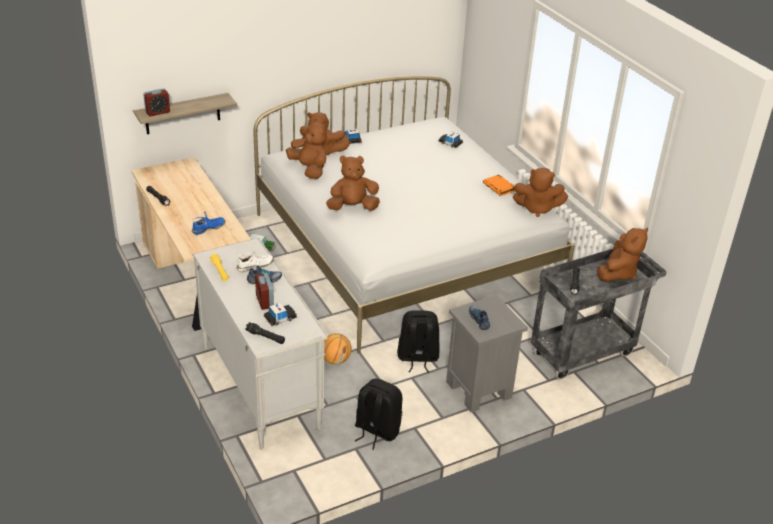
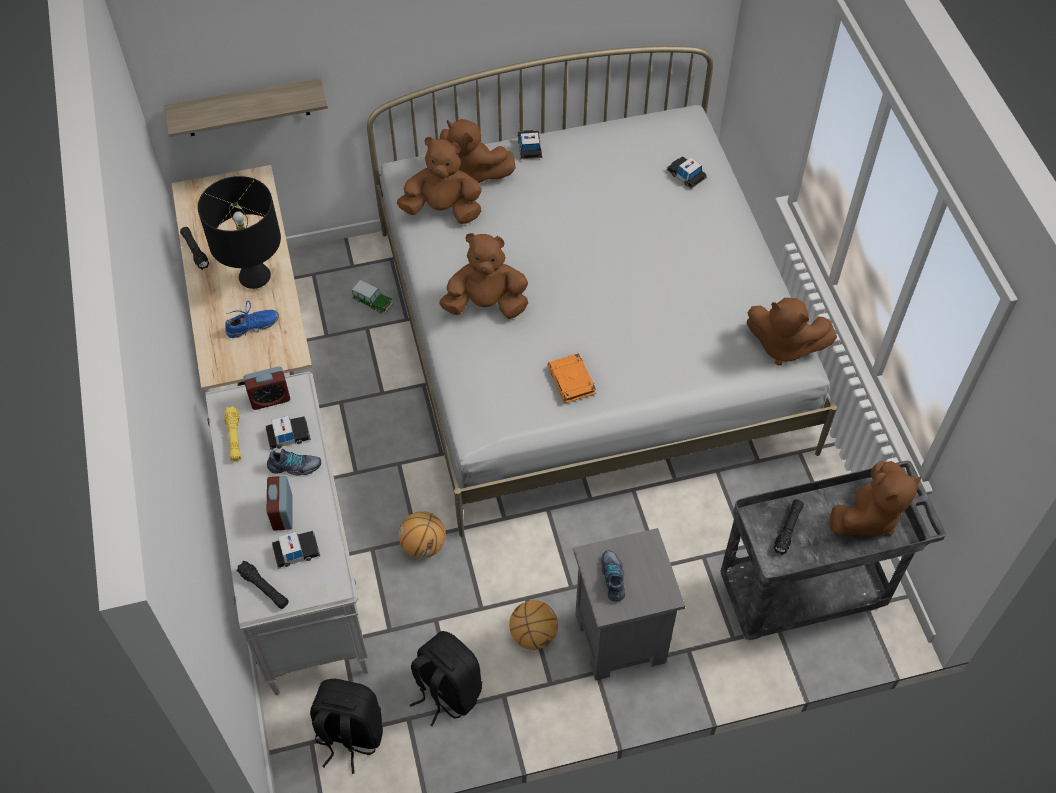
camera: 15 degrees right, 20 degrees up
(157, 112) = (199, 115): alarm clock -> alarm clock (270, 399)
(202, 207) = (255, 278): none -> black table lamp
(255, 266) = (288, 435): white shoe -> toy car
(309, 169) = (443, 209): brown plush toy -> brown plush toy turned 60 degrees counterclockwise
(417, 358) = (545, 561): black backpack -> black backpack (349, 735)
(423, 395) = (533, 635): none -> basketball
(499, 187) = (735, 290): orange book -> orange book (572, 381)

